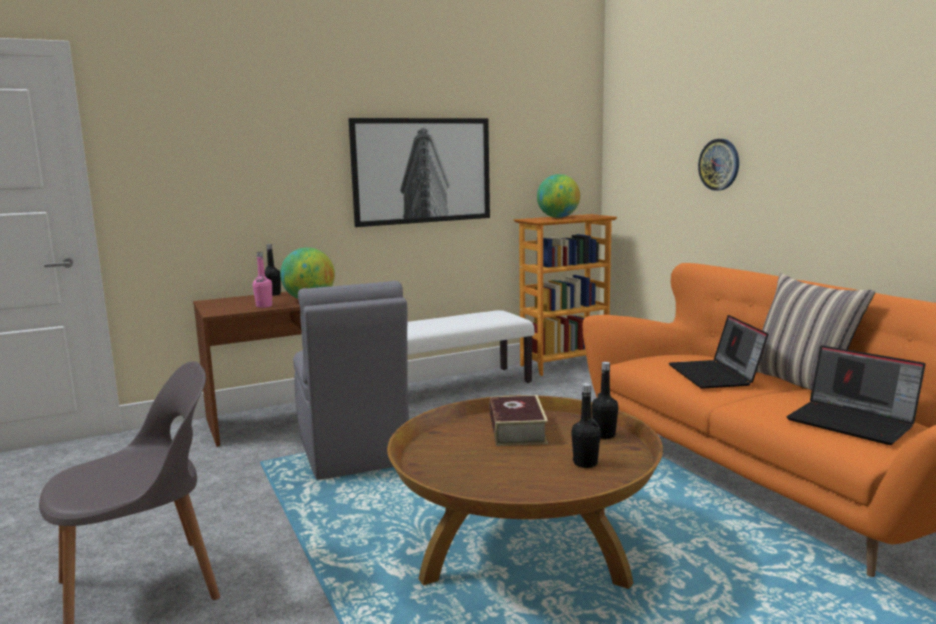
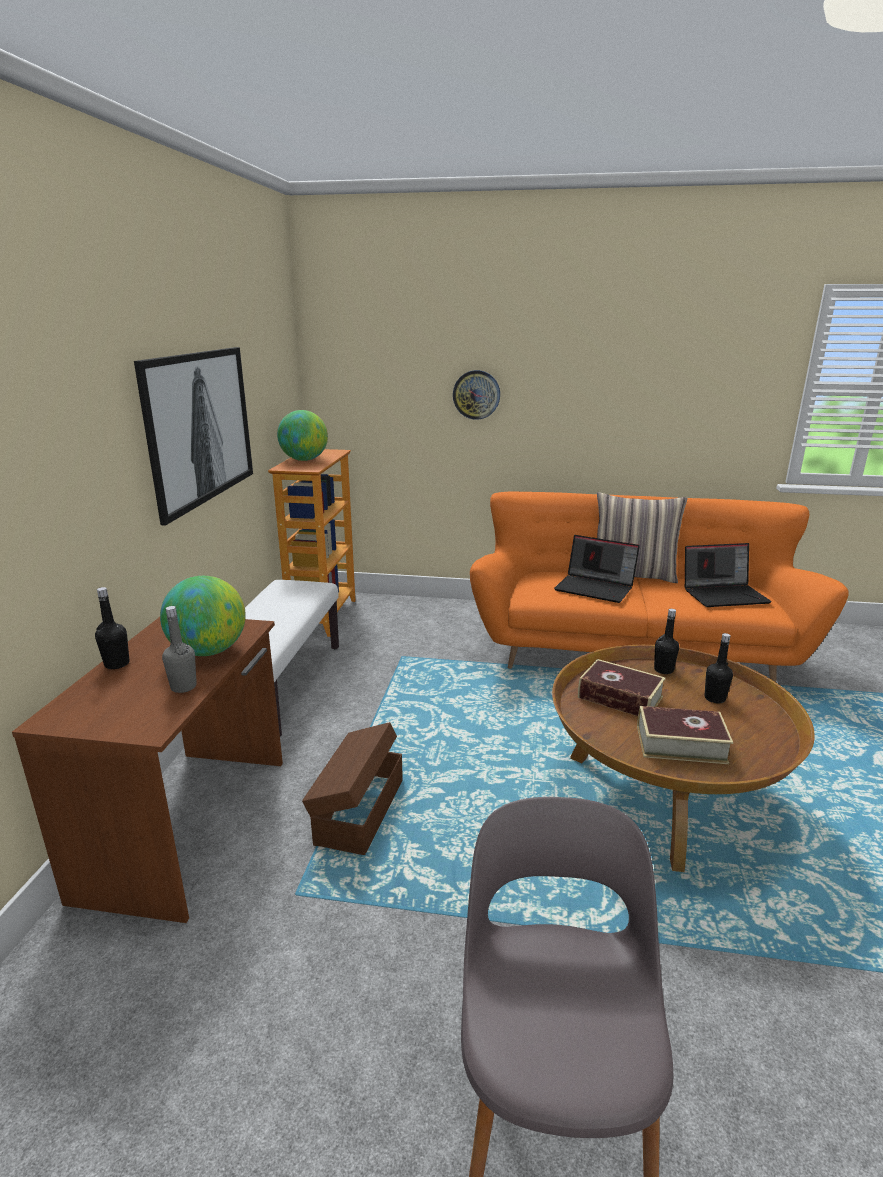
camera: 55 degrees left, 10 degrees up
(264, 306) = (183, 687): pink bottle -> grey bottle
(352, 452) = (358, 811): grey chair -> brown storage box
(472, 464) = (680, 744): none -> book

